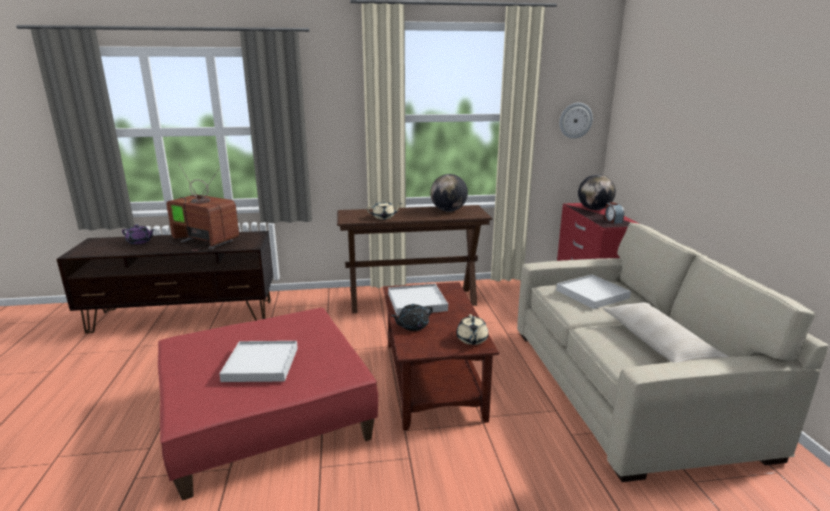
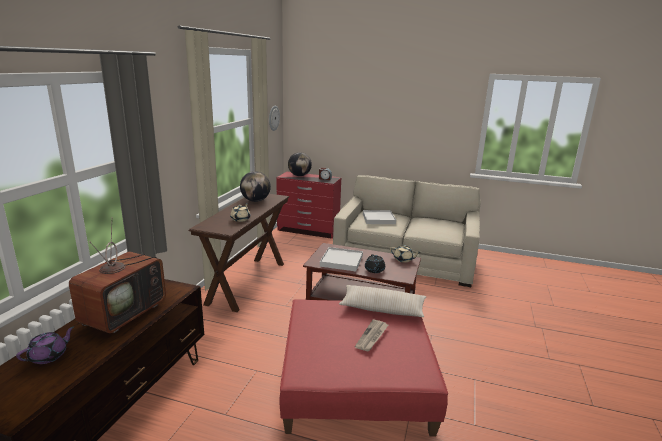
camera: 65 degrees left, 0 degrees up
(203, 242) = (124, 312): television -> television turned 150 degrees clockwise
(261, 364) = (372, 337): white tray -> newspaper
(657, 343) = (437, 225): beige pillow -> beige pillow (382, 308)

